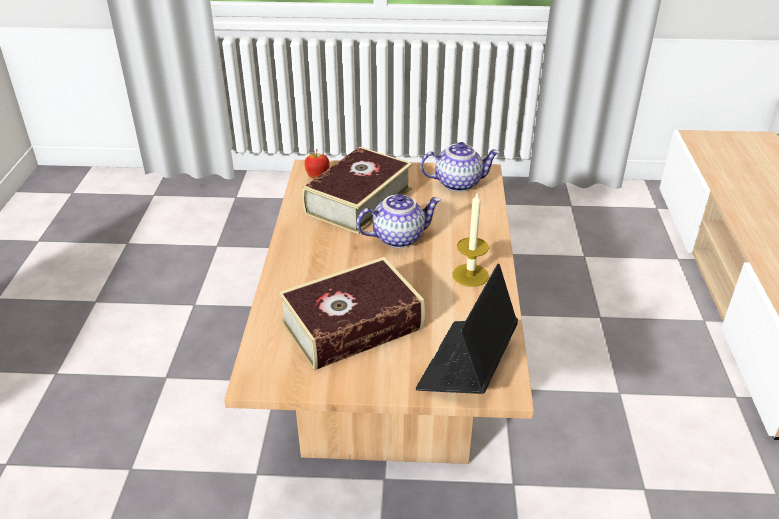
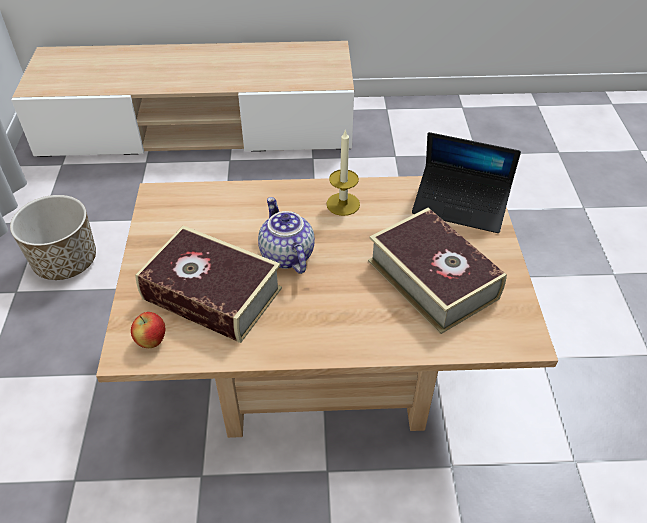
camera: 95 degrees left, 10 degrees up
(458, 183) = (178, 213): teapot -> none
(523, 223) = (66, 261): none -> planter

